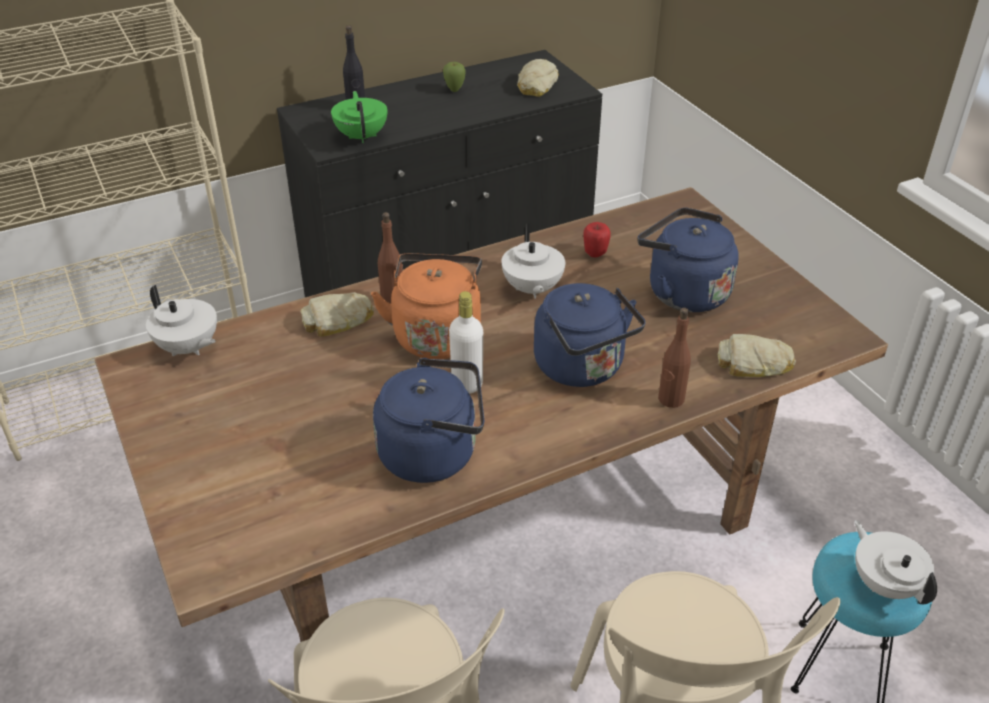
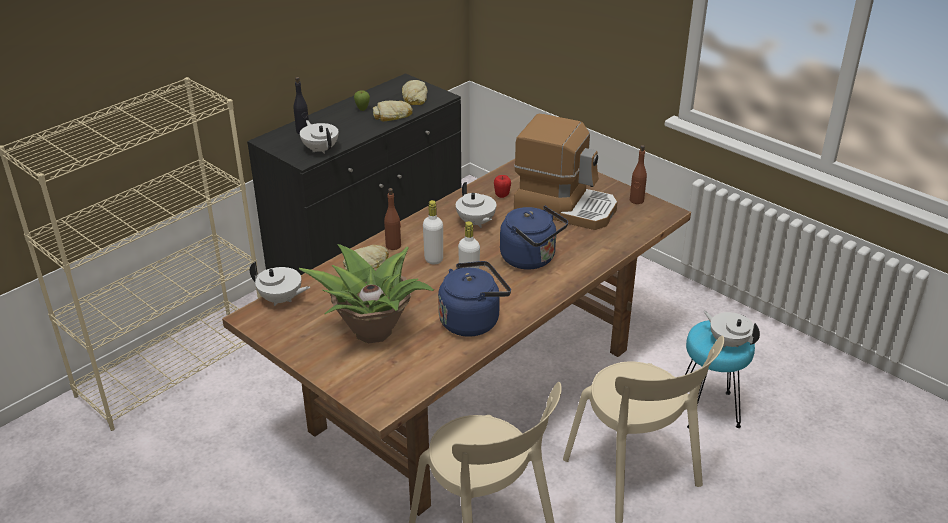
camera: 20 degrees left, 5 degrees down
(278, 430) = (372, 330): none -> potted plant
(362, 136) = (320, 149): green teapot -> white teapot
(436, 334) = (433, 259): orange kettle -> white bottle
(670, 399) = (589, 264): brown bottle -> brown bottle (636, 200)
(683, 292) = (565, 207): blue kettle -> coffee machine
(755, 364) = (625, 237): bread -> bread (393, 115)

